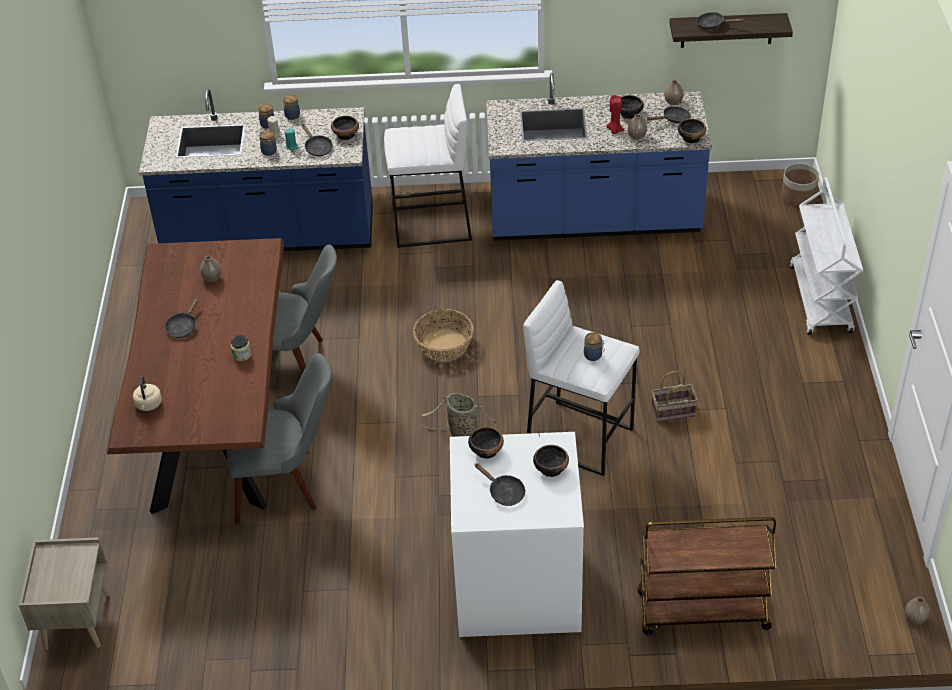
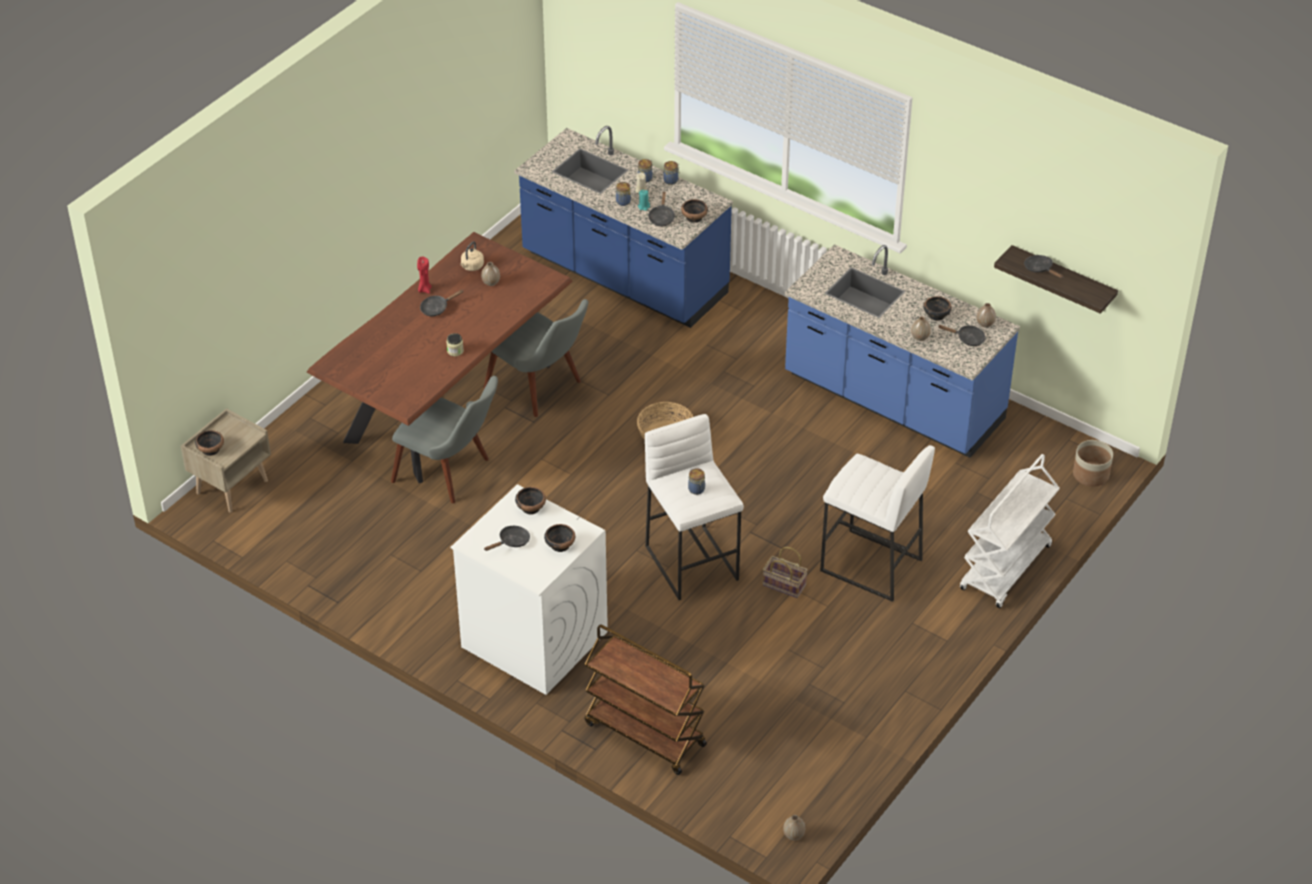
camera: 35 degrees right, 0 degrees up
(148, 405) = (361, 352): beige kettle -> beige kettle (471, 267)
(431, 225) = (756, 335): white stool -> white stool (870, 566)
(461, 433) = (609, 509): basket -> none
(504, 492) = (511, 542): black frying pan -> black frying pan turned 120 degrees counterclockwise
(614, 130) = (908, 323): red candle -> red candle (424, 289)
(691, 137) = (963, 361): bowl -> bowl (211, 449)

